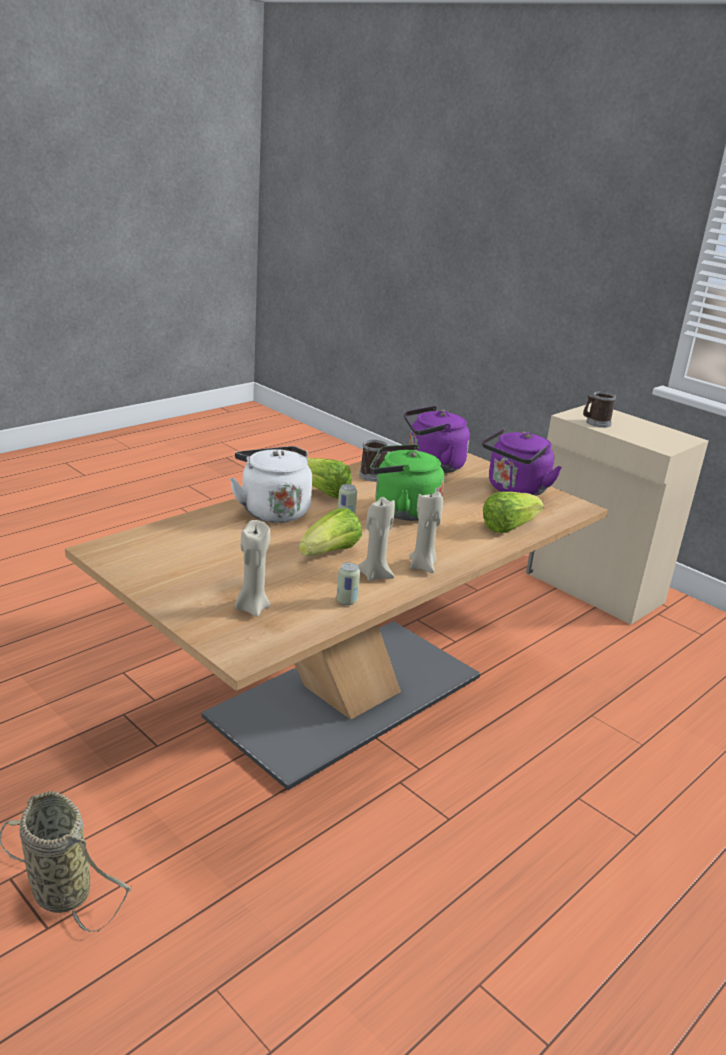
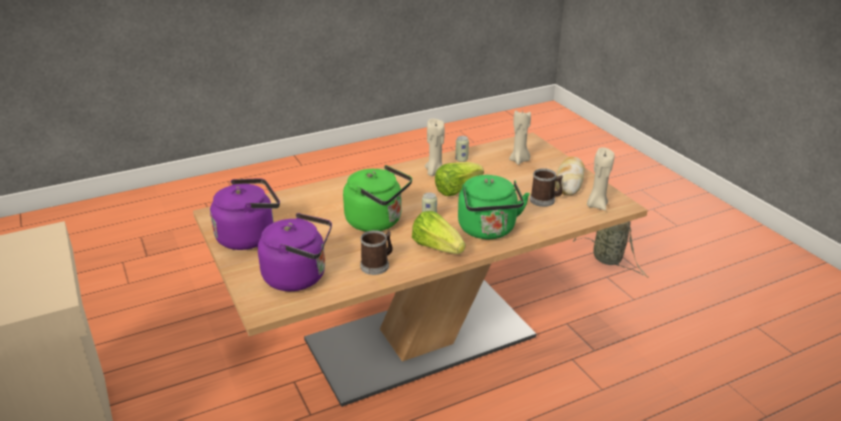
camera: 160 degrees left, 5 degrees up
(170, 579) = (569, 181): none -> bread
(273, 510) = (488, 230): white kettle -> green kettle
(423, 566) = (397, 175): beige candle -> beige candle (596, 205)
(508, 527) = (303, 199): lettuce -> none
(595, 423) = (48, 282): mug -> mug (545, 200)

